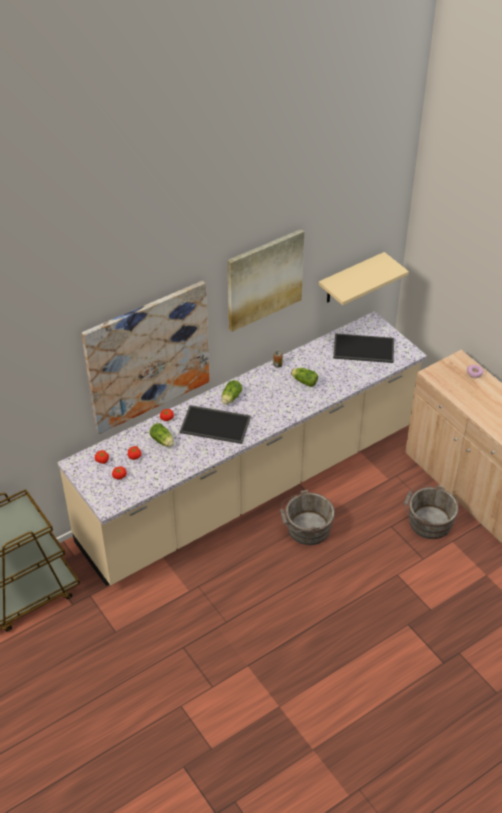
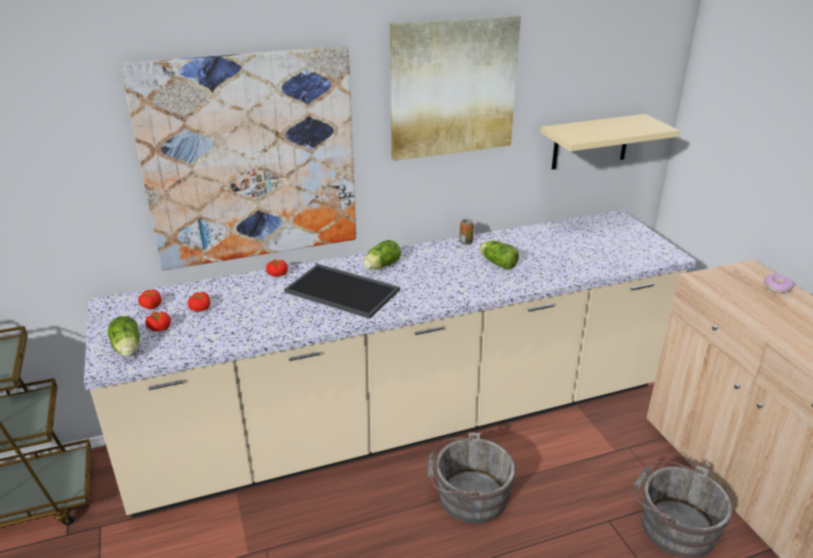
camera: 15 degrees right, 15 degrees down
(163, 441) = (253, 298): lettuce -> lettuce (127, 349)
(363, 349) = (597, 242): tray -> none

